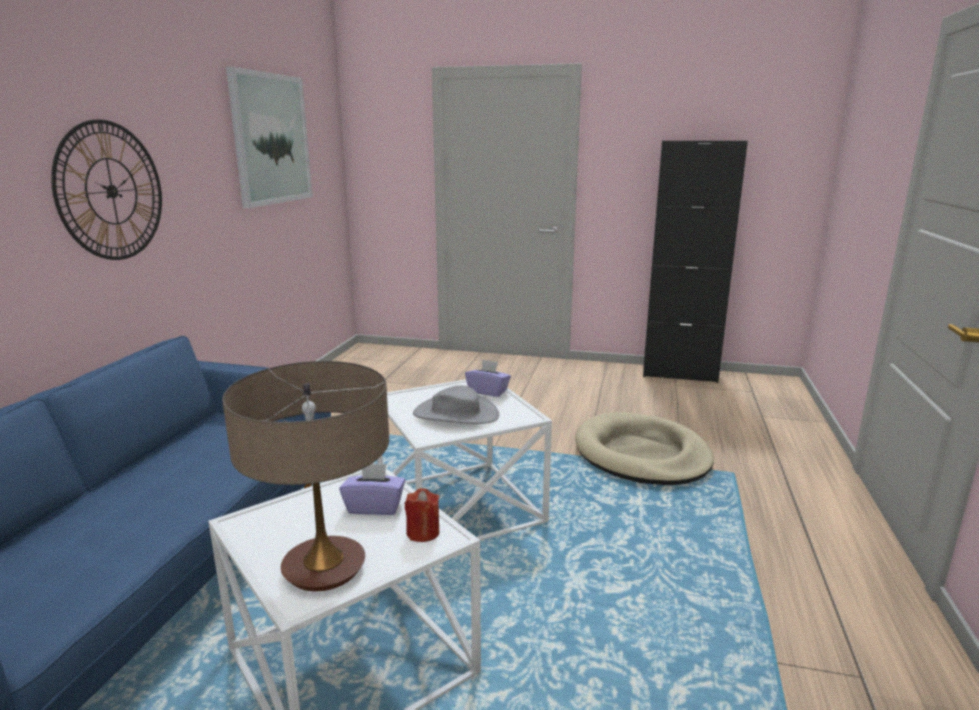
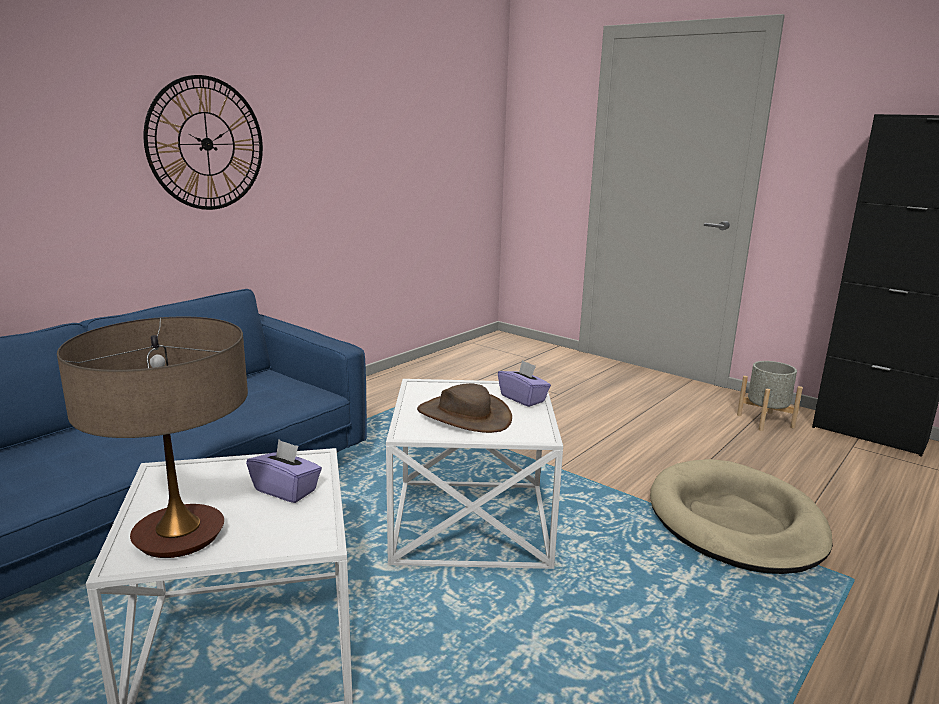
camera: 25 degrees right, 0 degrees up
(271, 139) = (406, 103): picture -> none
(423, 533) = (301, 529): red candle -> none
(456, 414) = (464, 416): grey hat -> brown hat
(611, 378) = (765, 421): none -> grey planter

